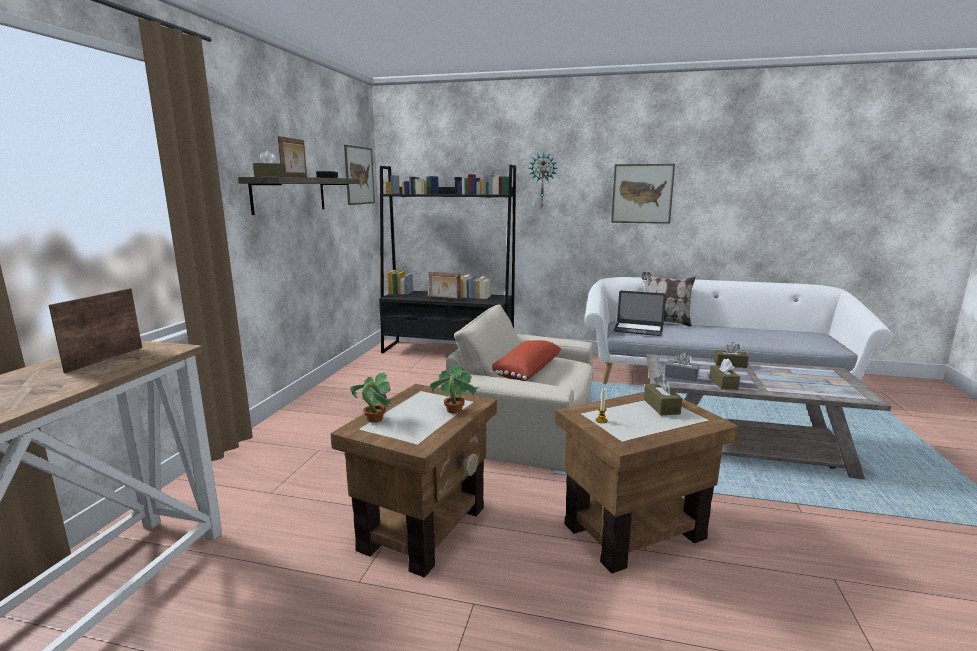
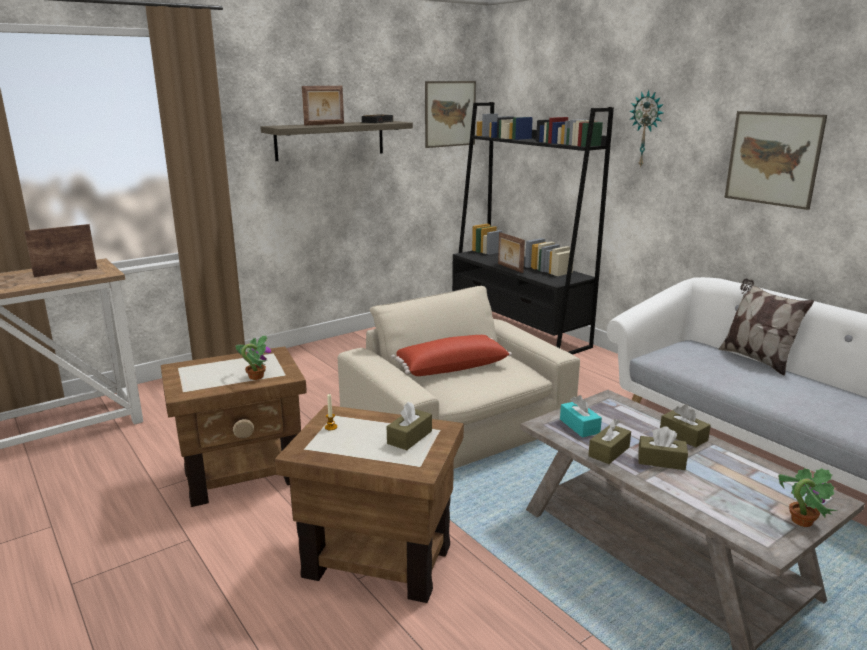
camera: 40 degrees right, 5 degrees up
(269, 176) = (285, 126): brown tissue box -> brown tissue box (661, 461)
(374, 419) = (198, 364): potted plant -> potted plant (801, 520)
(638, 329) = (687, 358): laptop -> none
(681, 376) = (579, 426): grey tissue box -> turquoise tissue box

